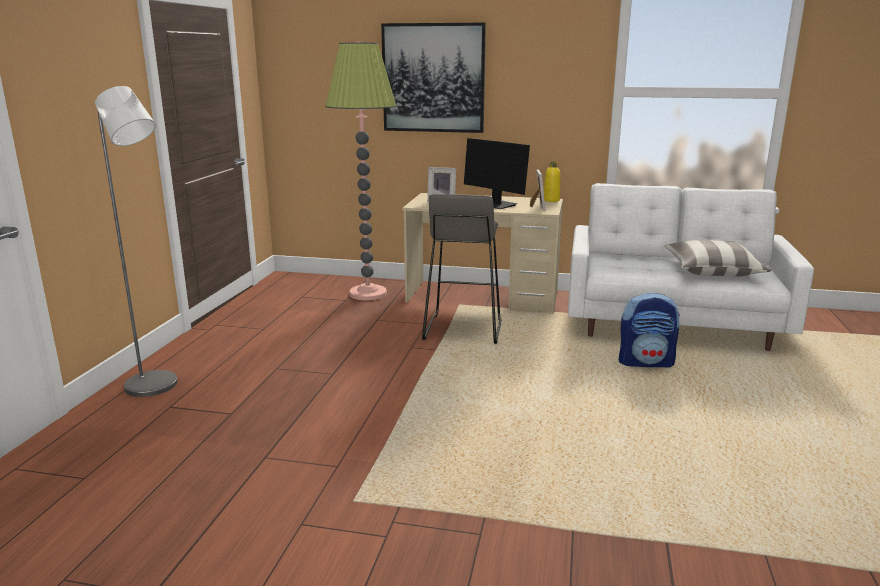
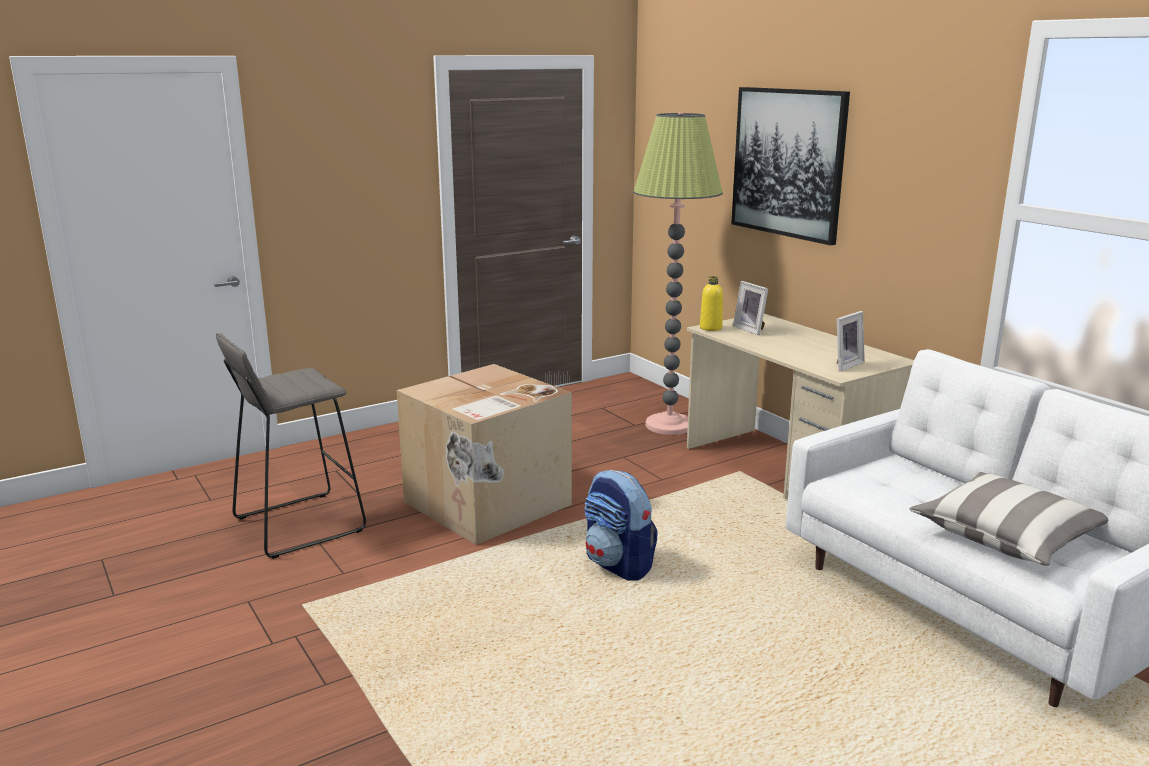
camera: 45 degrees right, 0 degrees up
(157, 387) = (355, 451): grey floor lamp -> none
(347, 379) = (487, 504): none -> cardboard box
(462, 329) = (686, 500): grey stool -> grey stool (298, 524)
(496, 205) = (800, 349): monitor -> none
(551, 200) = (894, 360): yellow bottle -> yellow bottle (710, 328)
(646, 362) = (821, 630): backpack -> backpack (619, 565)

